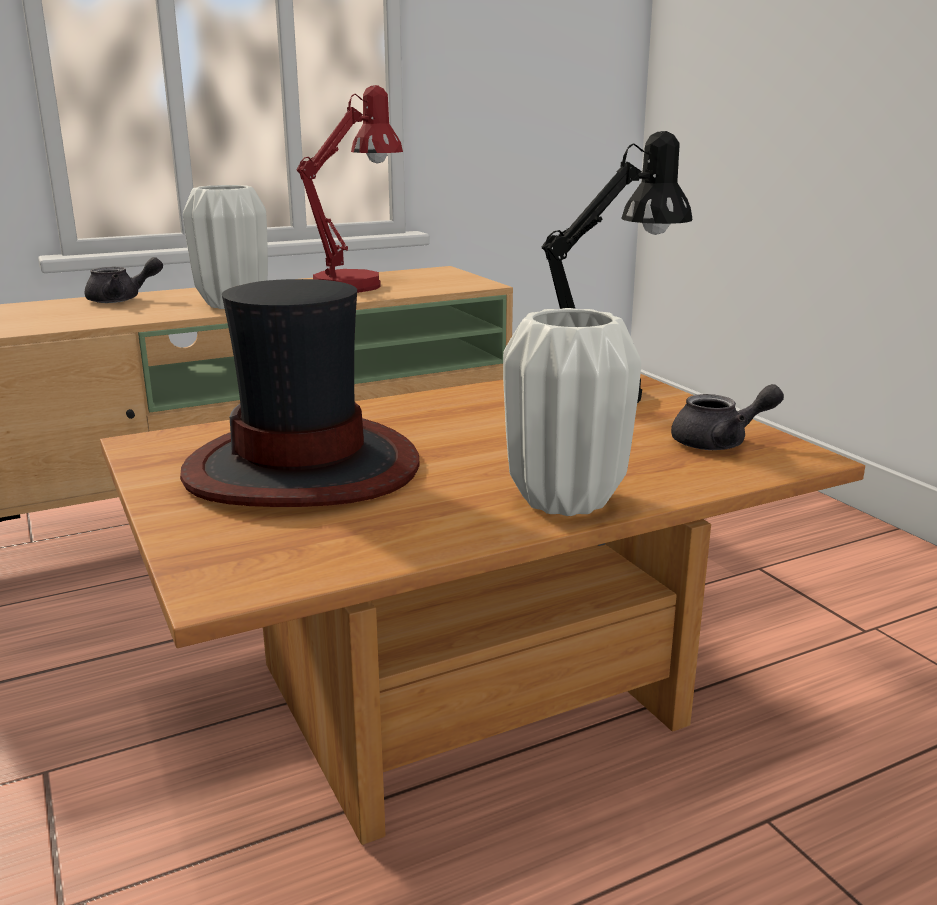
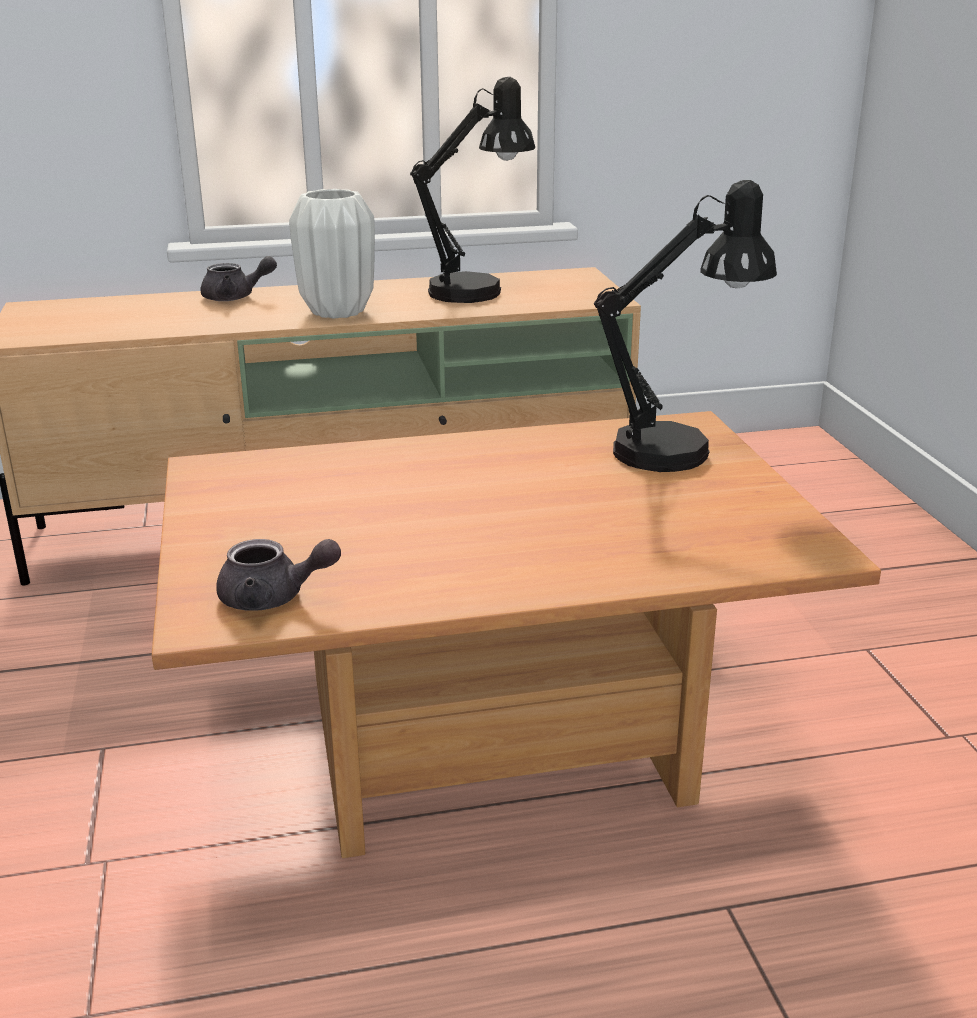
camera: 15 degrees right, 5 degrees up
(304, 467) = (327, 509): hat -> none
(357, 284) = (477, 290): red table lamp -> black table lamp
(564, 500) = (542, 574): white vase -> none
(720, 442) = (746, 525): grey teapot -> grey teapot (273, 598)

